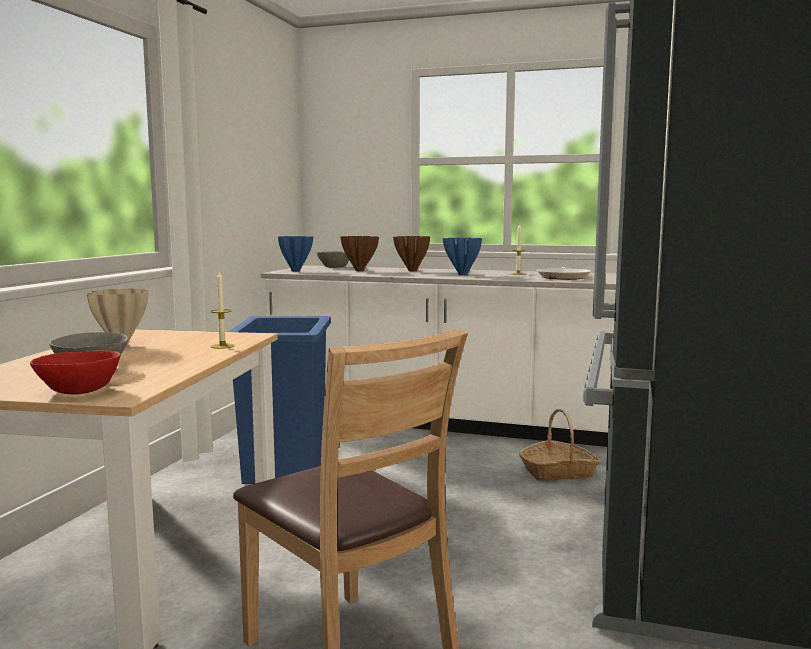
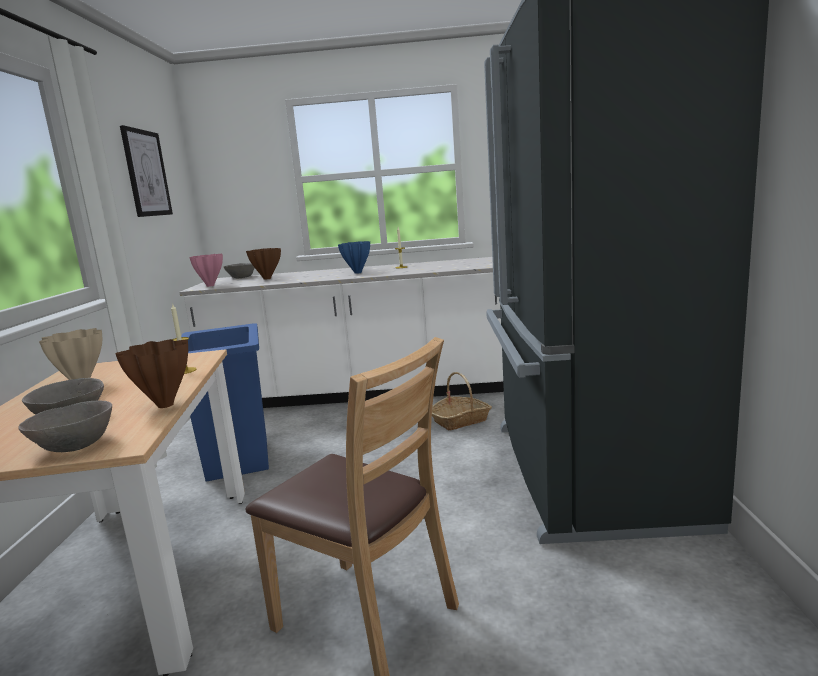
camera: 15 degrees left, 5 degrees up
(80, 390) = (76, 445): red bowl -> grey bowl
(246, 141) = (146, 173): none -> picture
(296, 271) = (210, 286): blue vase -> pink vase
(412, 271) = (312, 273): brown vase -> brown vase (165, 405)
(563, 277) = (439, 266): frying pan -> none

